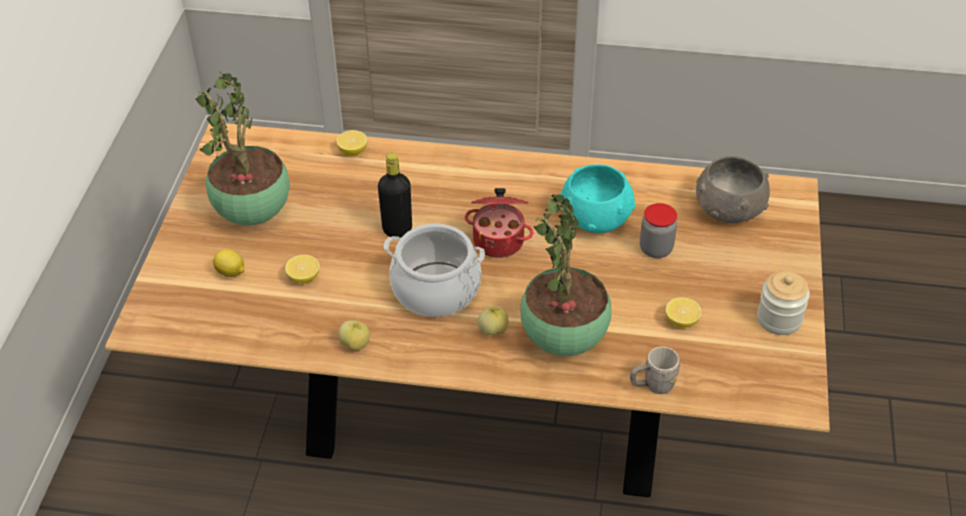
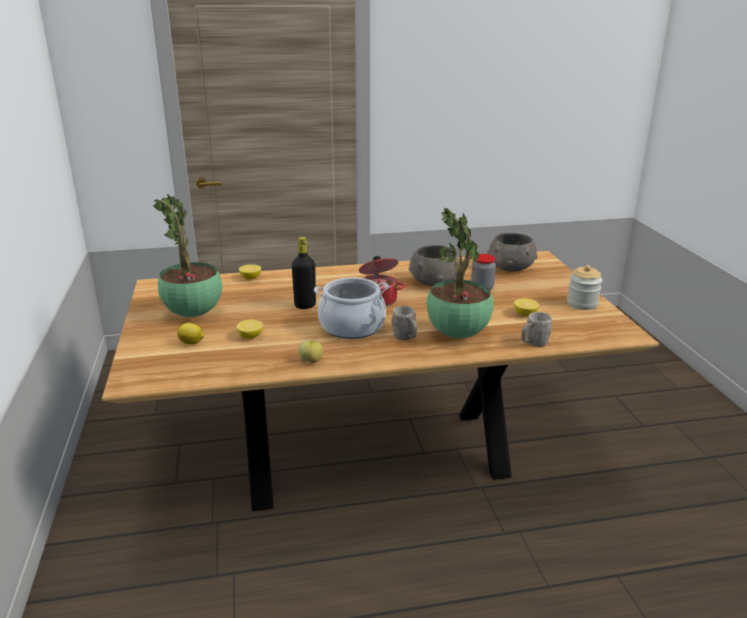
camera: 20 degrees left, 20 degrees down
(493, 330) = (406, 338): apple -> grey mug
(596, 218) = (433, 282): turquoise bowl -> grey bowl

